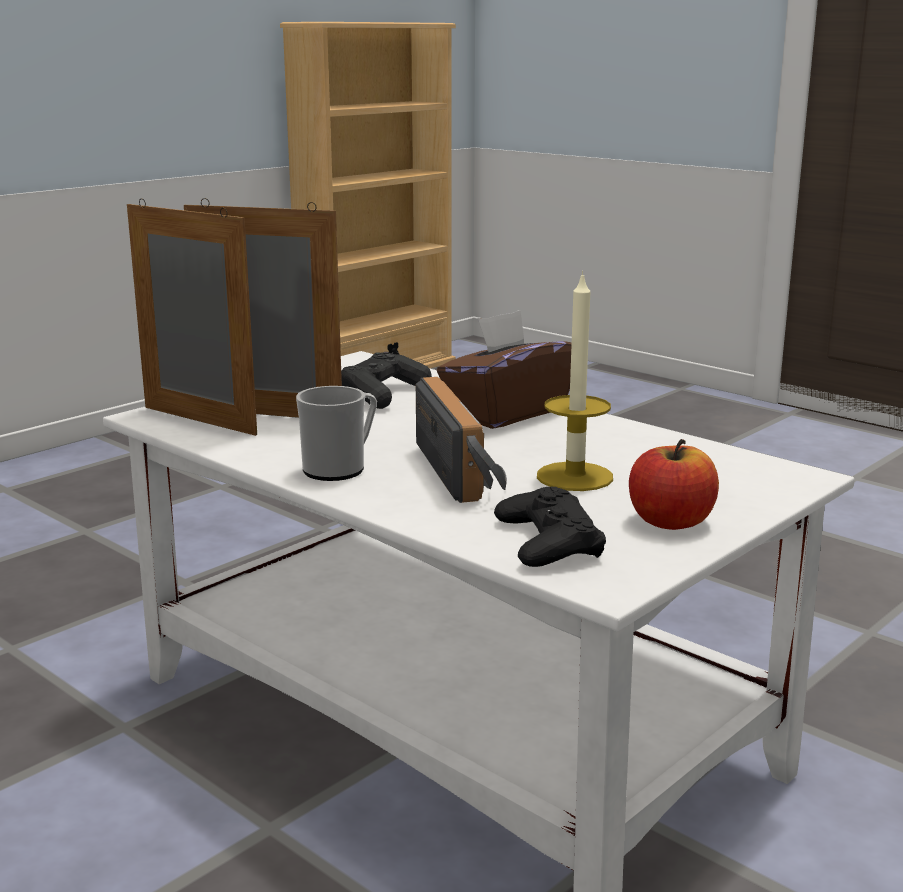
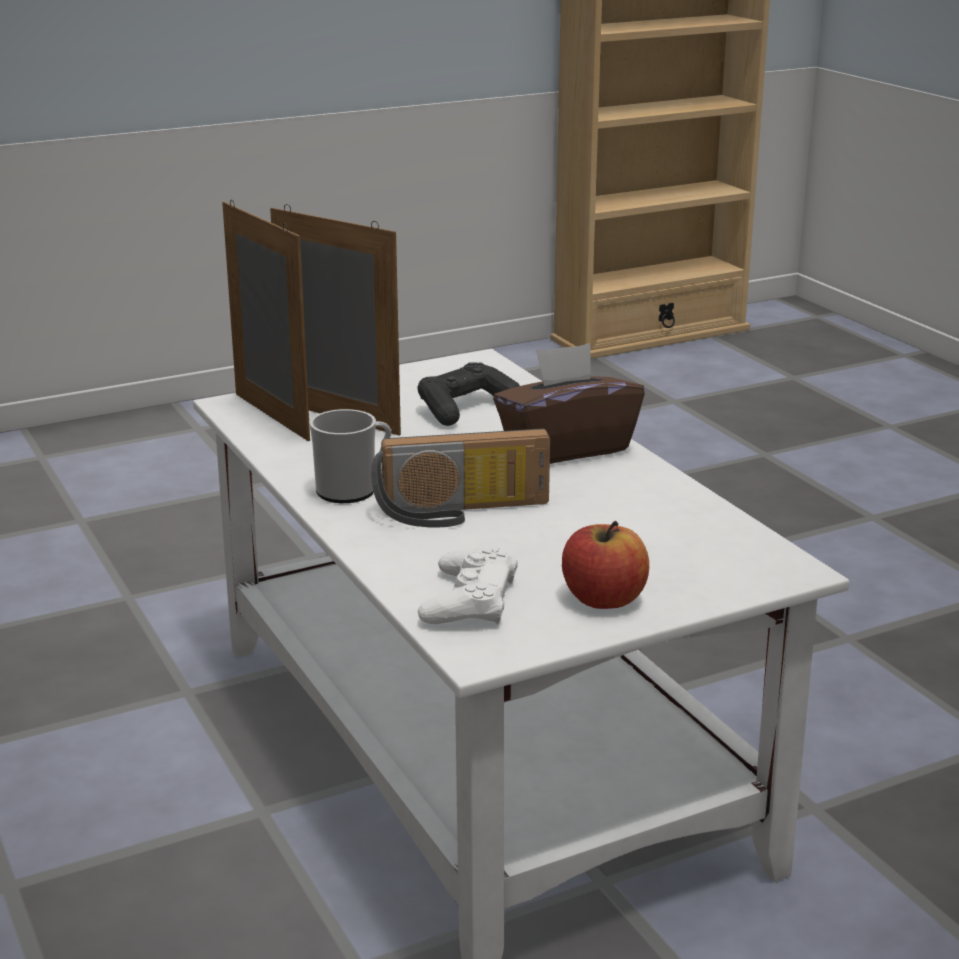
camera: 20 degrees right, 5 degrees up
(465, 472) = (462, 513): radio -> radio turned 75 degrees clockwise
(548, 541) = (469, 599): black game controller -> white game controller
(574, 477) = (561, 534): candle -> none

